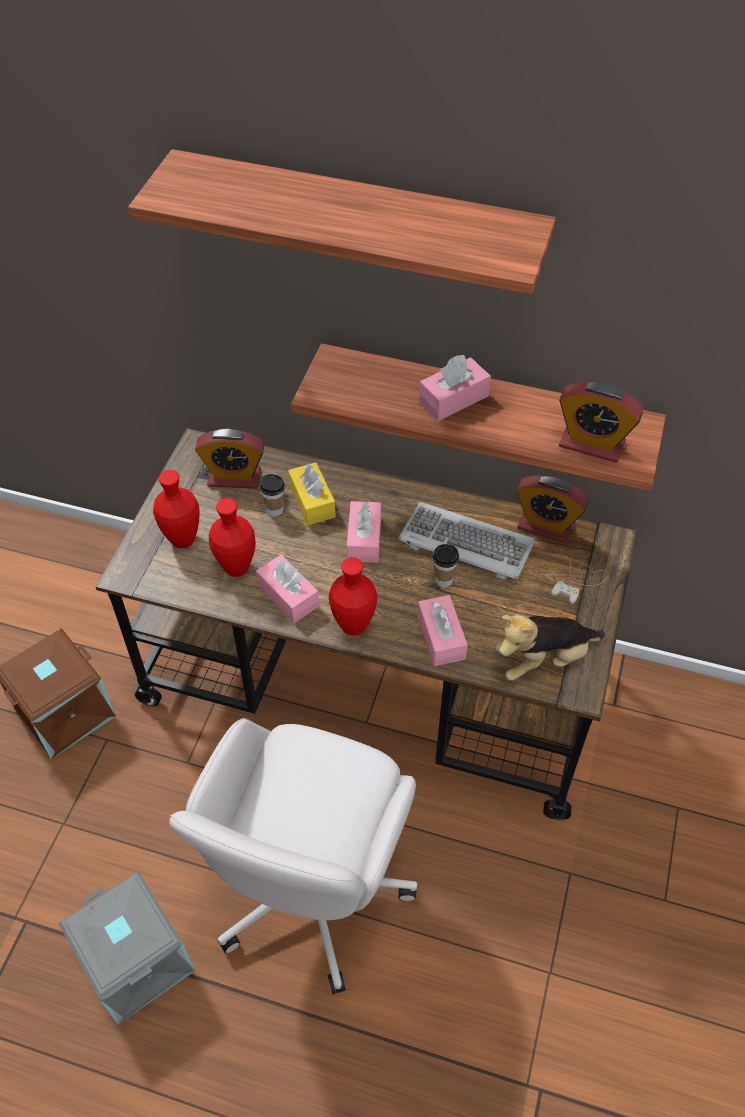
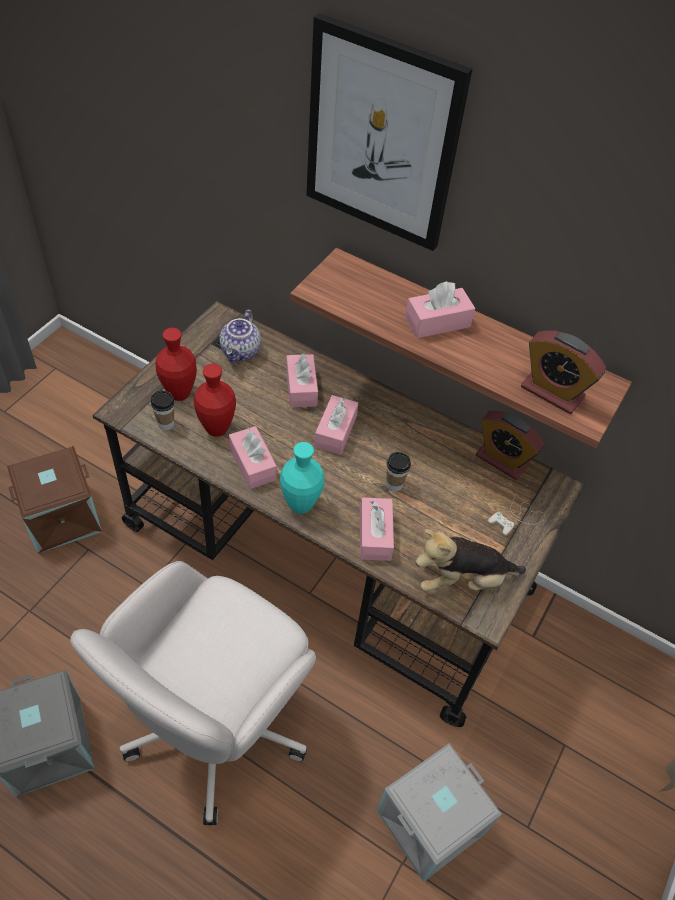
camera: 10 degrees right, 0 degrees up
(234, 478) = (241, 352): alarm clock -> teapot
(274, 510) = (266, 387): cup -> cup (166, 424)
(312, 501) = (301, 388): yellow tissue box -> pink tissue box
(353, 626) = (300, 505): red vase -> turquoise vase
(357, 221) = (382, 137): shelf -> picture
(465, 544) = (424, 458): keyboard -> none
(567, 926) = (431, 824): none -> grey storage box

